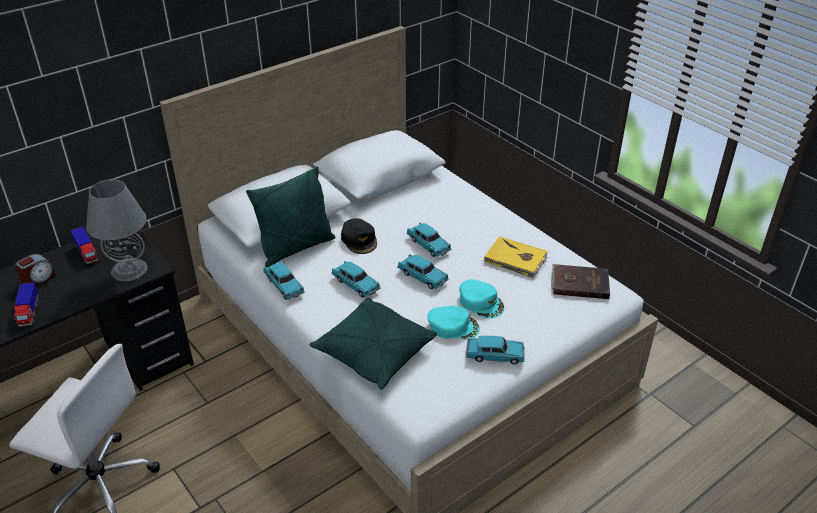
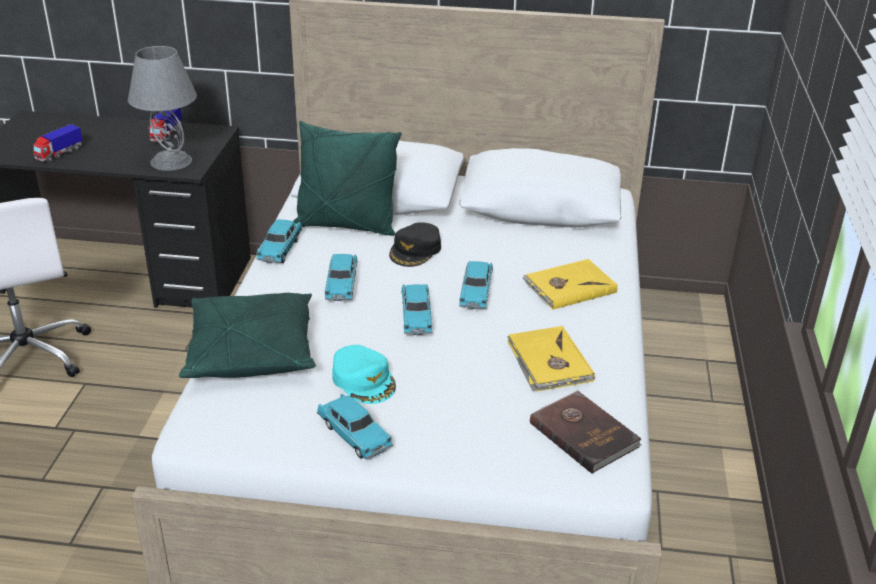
camera: 45 degrees right, 5 degrees down
(38, 279) = (105, 135): alarm clock -> none
(464, 214) = (568, 287): none -> yellow book
(481, 302) = (433, 378): turquoise cap -> none

